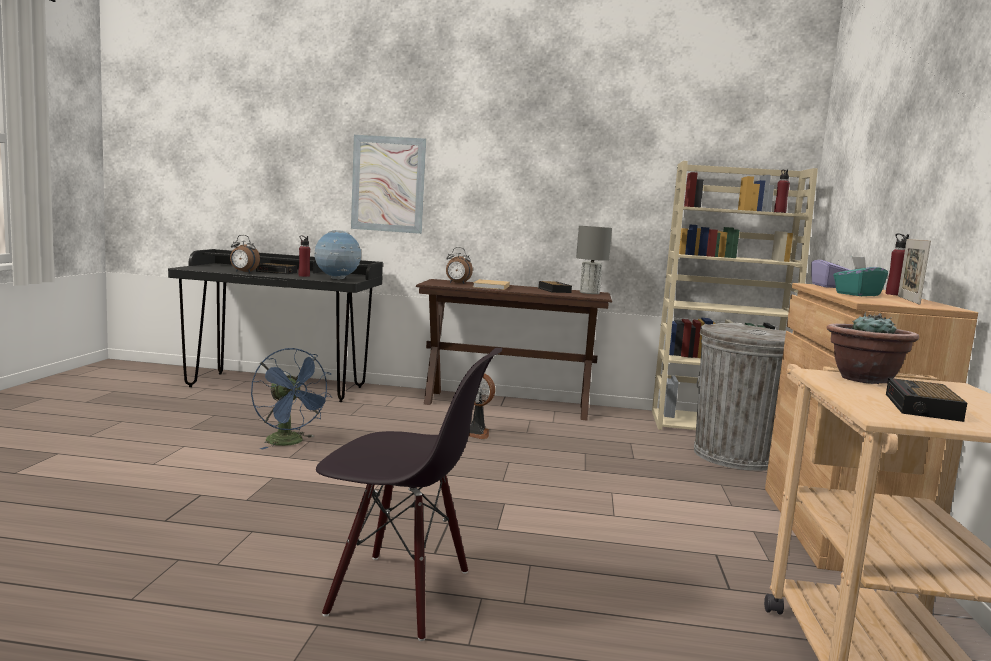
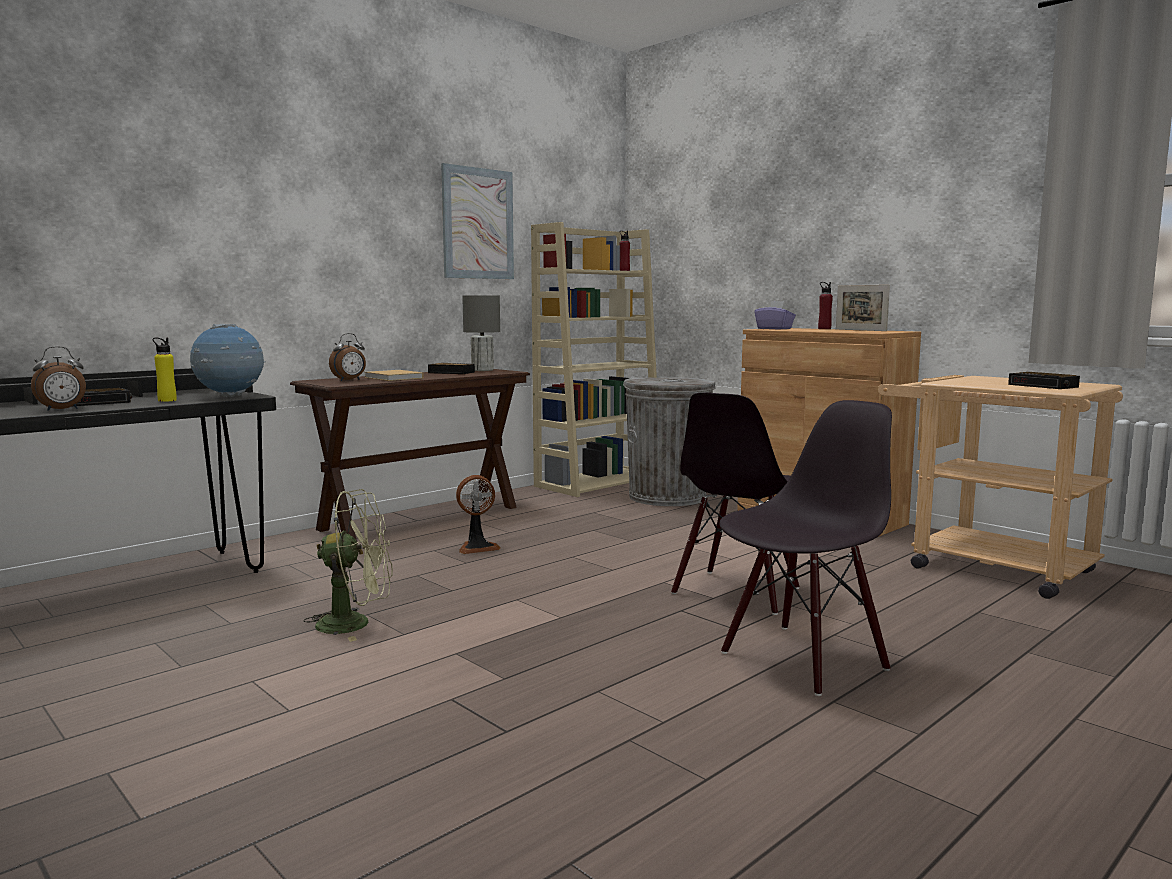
camera: 50 degrees left, 0 degrees up
(290, 443) = (355, 624): blue fan -> green fan
(304, 276) = (167, 400): red bottle -> yellow bottle
(388, 184) = (214, 253): picture -> picture (478, 223)
(528, 535) = (737, 592): none -> black chair
(857, 294) = (830, 330): turquoise tissue box -> none
(864, 379) = (962, 381): potted plant -> none

